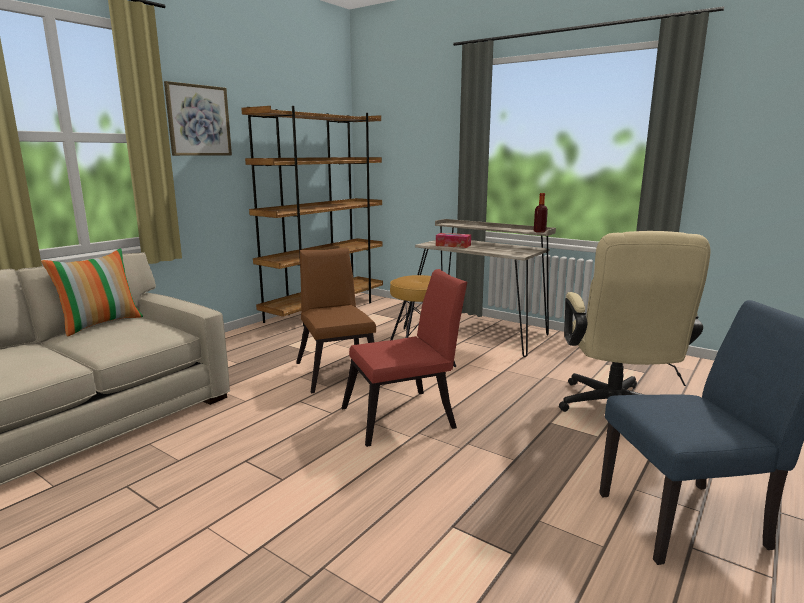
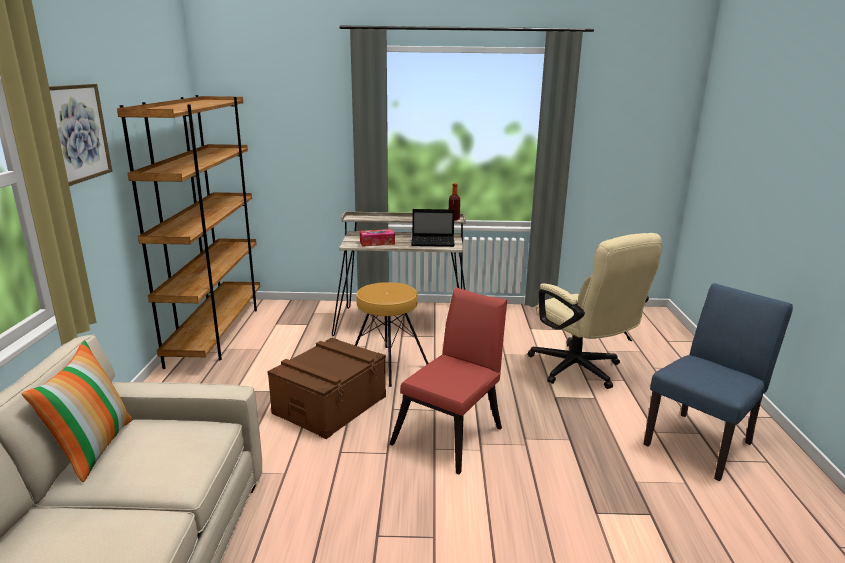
camera: 35 degrees left, 5 degrees up
(337, 370) = (330, 404): brown chair -> brown storage box
(506, 250) = (434, 242): none -> laptop

